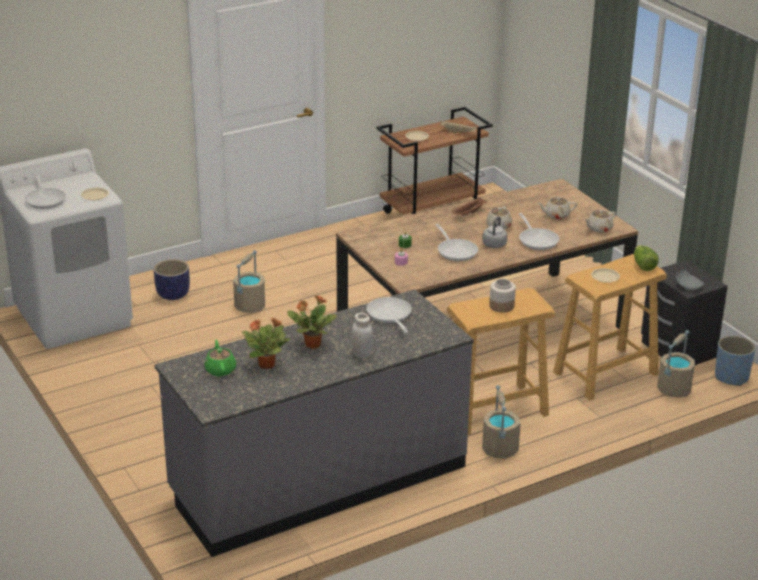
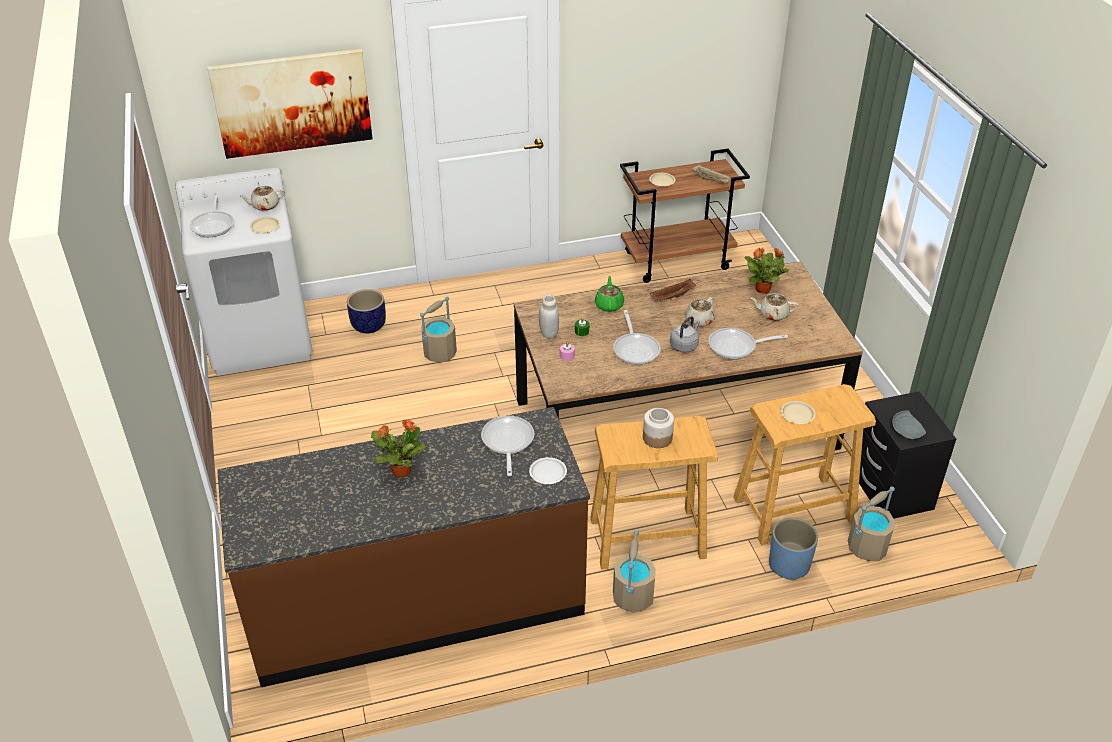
camera: 15 degrees right, 10 degrees up
(101, 86) = (292, 103): none -> picture
(220, 370) = (283, 491): green teapot -> green teapot (609, 305)
(267, 364) = (337, 492): potted plant -> potted plant (763, 289)
(318, 480) = (416, 602): grey counter -> brown counter
(361, 354) = (450, 495): white jar -> white jar (549, 333)
(433, 330) = (547, 473): none -> white plate
(537, 240) = (736, 347): frying pan -> frying pan turned 90 degrees clockwise
(599, 229) = (816, 341): beige teapot -> beige teapot (265, 206)
(643, 265) = (851, 403): lettuce -> none
(731, 377) = (943, 541): blue planter -> blue planter (789, 565)

